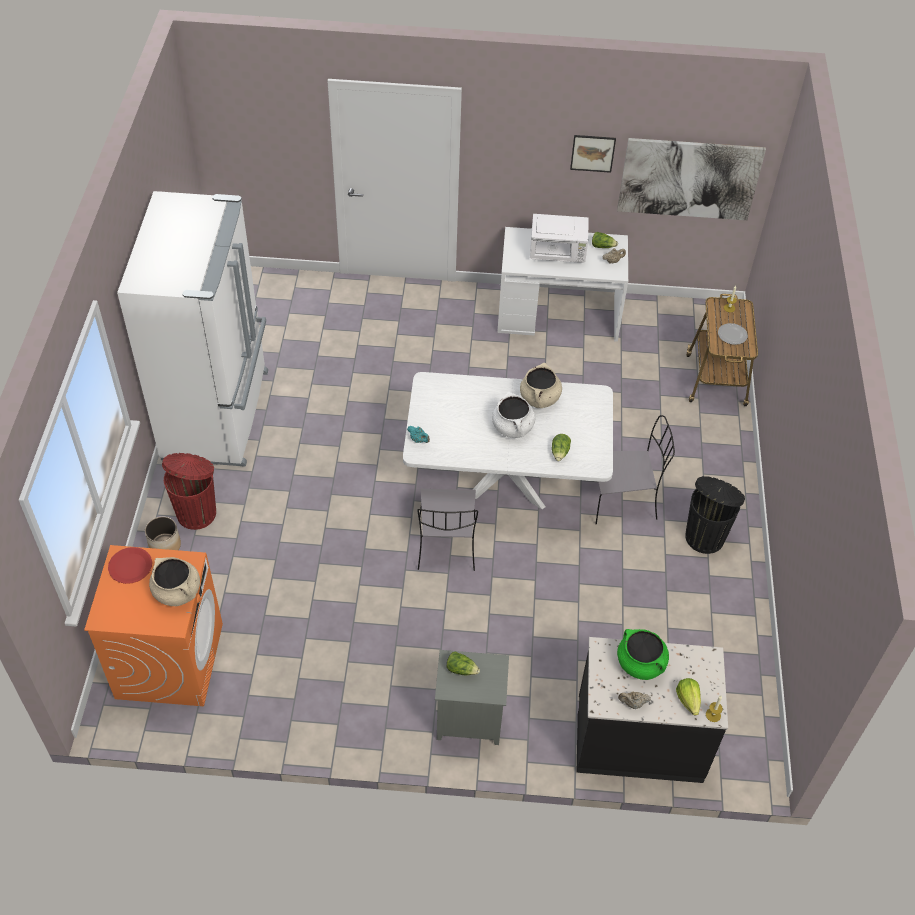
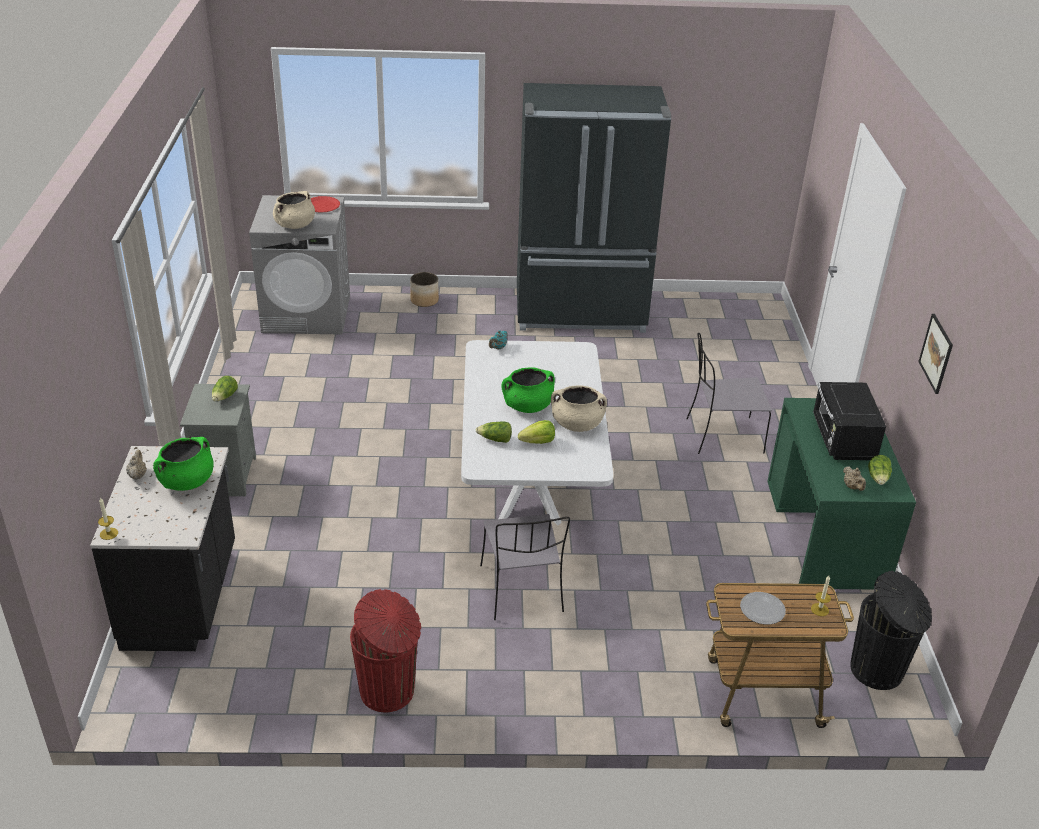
camera: 85 degrees right, 15 degrees down
(169, 660) = (307, 314): orange washing machine -> grey washing machine
(197, 512) = (462, 312): red trash can -> red trash can (389, 691)
(218, 414) = (581, 312): white fridge -> black fridge
(446, 546) = (438, 454): grey chair -> grey chair (722, 436)
(513, 427) = (527, 406): white cooking pot -> green cooking pot
(558, 253) = (842, 440): white microwave -> black microwave
(558, 314) = (825, 532): white desk -> green desk
(688, 700) = (132, 515): lettuce -> lettuce (538, 442)
(689, 178) = (974, 467): picture -> none
(705, 536) = (472, 668): black trash can -> black trash can (878, 670)

